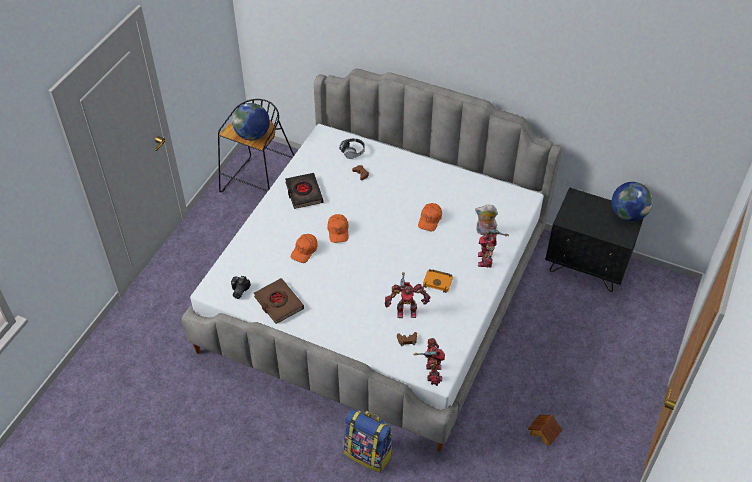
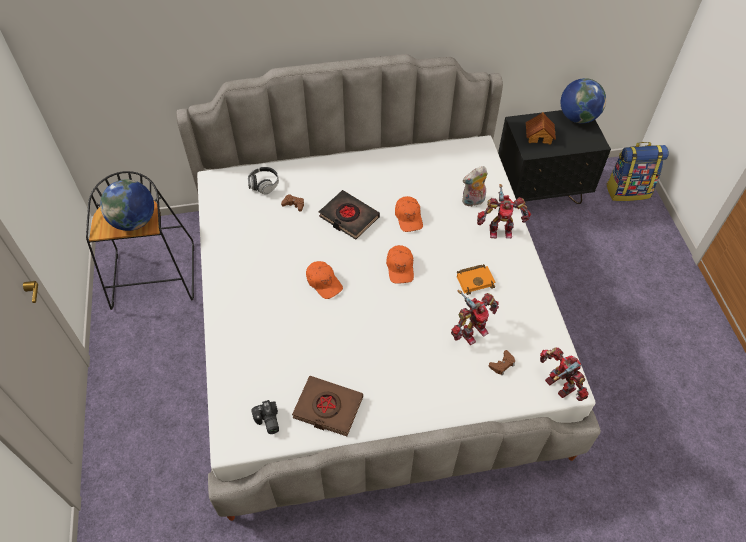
camera: 35 degrees left, 5 degrees up
(304, 193) = (247, 259): black book -> black book (348, 217)
(304, 251) = (305, 326): orange cap -> orange cap (400, 267)
(369, 453) = (510, 510): backpack -> backpack (628, 190)
(486, 260) = (500, 230): toy robot -> toy robot turned 60 degrees counterclockwise
(544, 432) = (643, 375): toy house -> toy house (539, 136)

